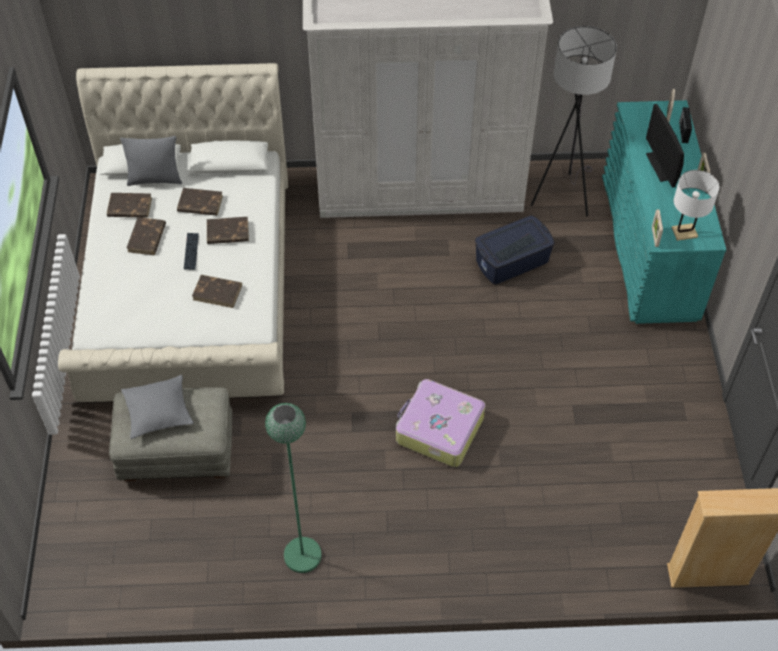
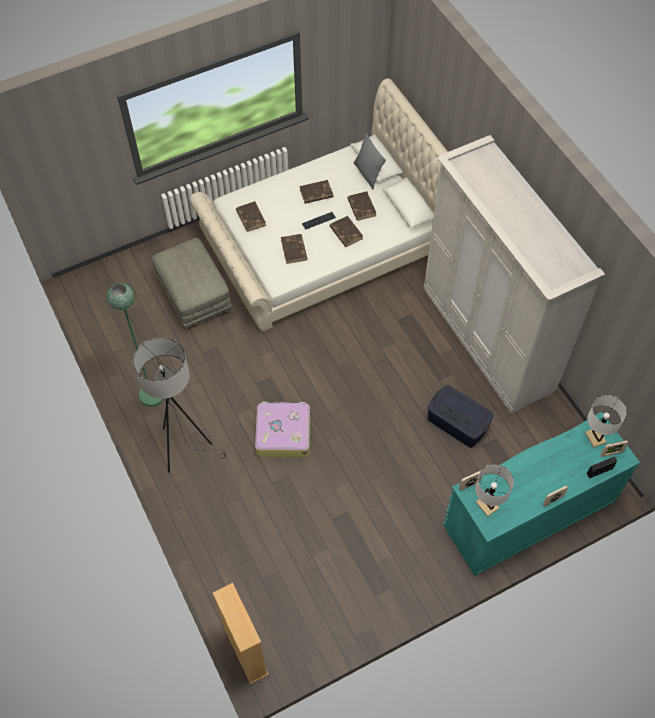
camera: 65 degrees right, 5 degrees up
(129, 207) = (336, 173): brown book -> brown book (250, 217)
(158, 411) = (191, 263): grey pillow -> none
(563, 194) = (546, 434): grey floor lamp -> grey floor lamp (185, 447)
(644, 119) = (595, 437): none -> white table lamp
(661, 166) = (550, 466): monitor -> none

